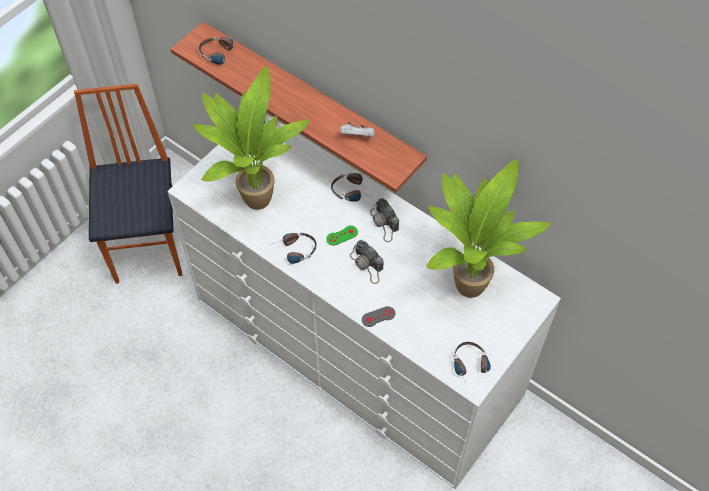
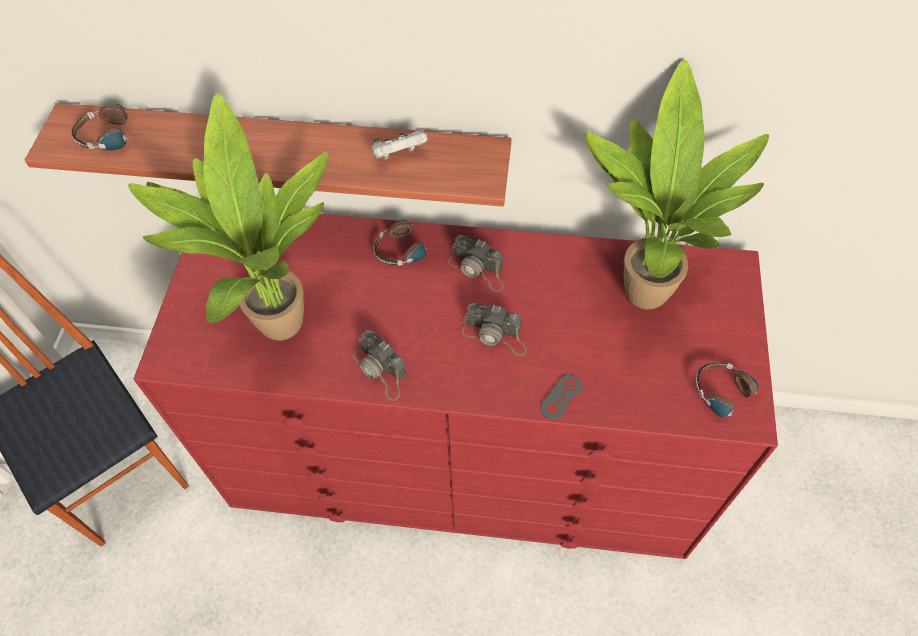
camera: 30 degrees left, 0 degrees up
(293, 251) = (381, 370): headphones -> camera
(342, 235) = (433, 313): green game controller -> none
(356, 347) = (463, 454): white dresser -> red dresser

